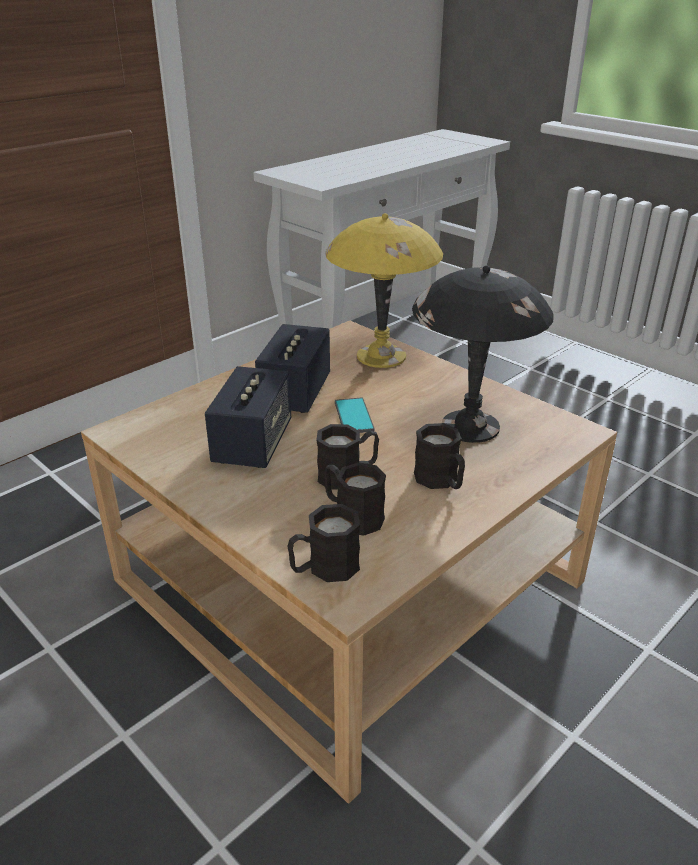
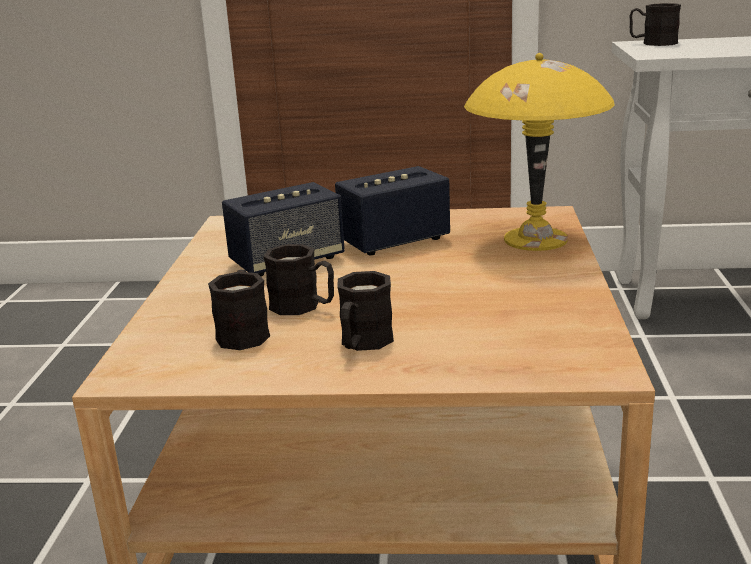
camera: 50 degrees right, 10 degrees down
(324, 568) = (151, 352): black mug -> black mug (652, 43)
(353, 416) = (403, 272): phone -> none
(471, 426) = (491, 319): black table lamp -> none

